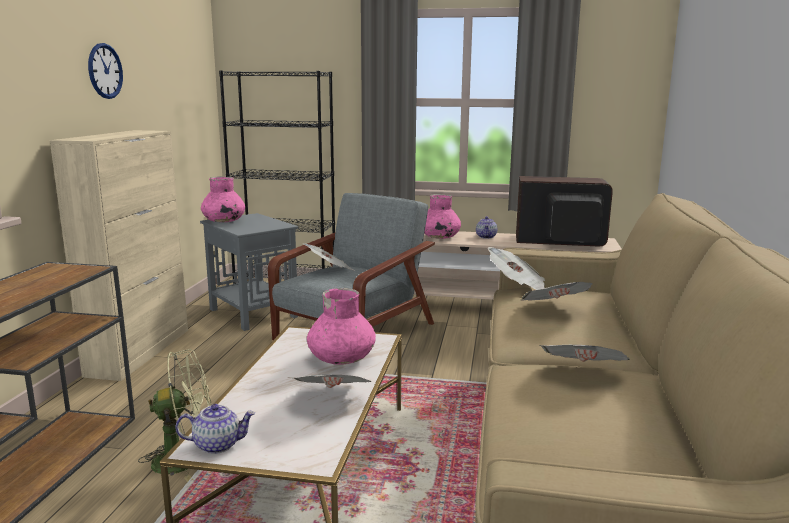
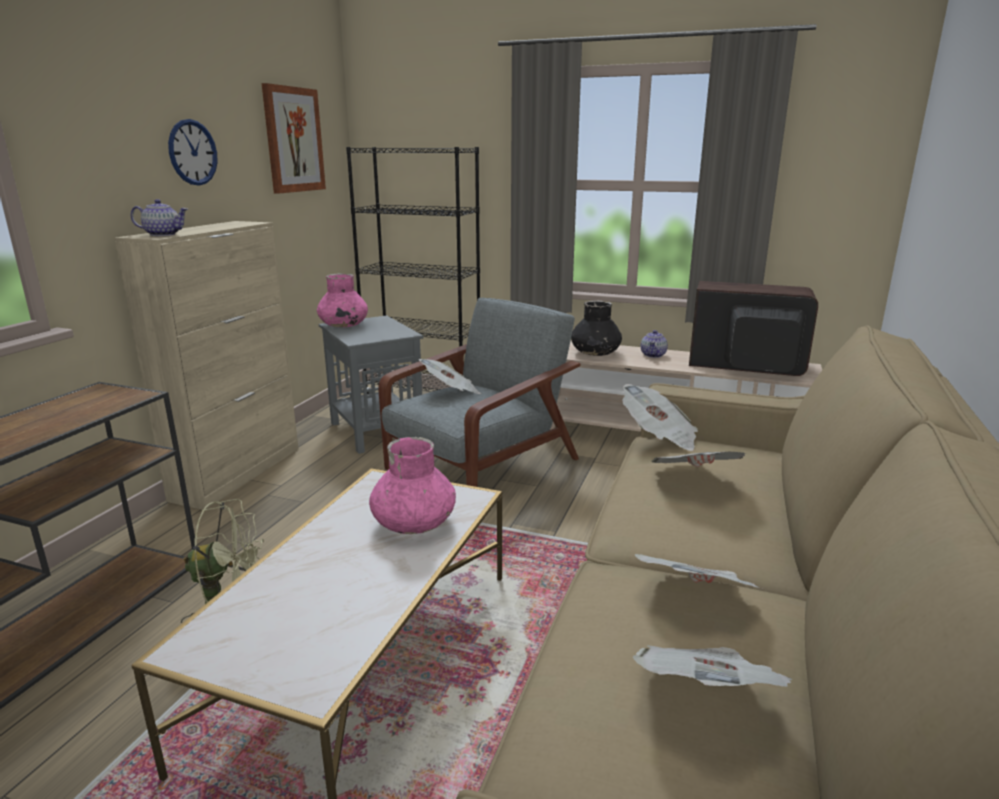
camera: 10 degrees right, 5 degrees up
(176, 63) = (293, 140): none -> picture
(218, 445) = (209, 646): teapot -> teapot (163, 234)
(332, 400) = (375, 589): newspaper -> newspaper (705, 696)
(439, 237) = (595, 353): pink vase -> black vase

